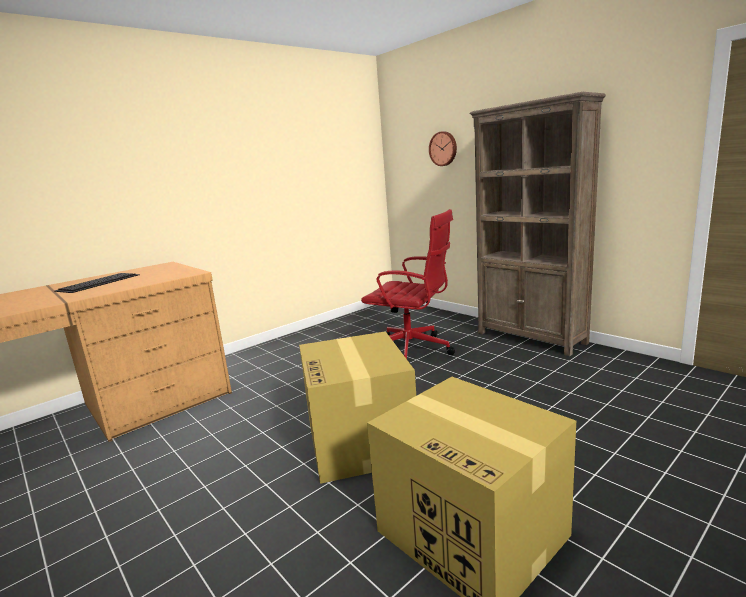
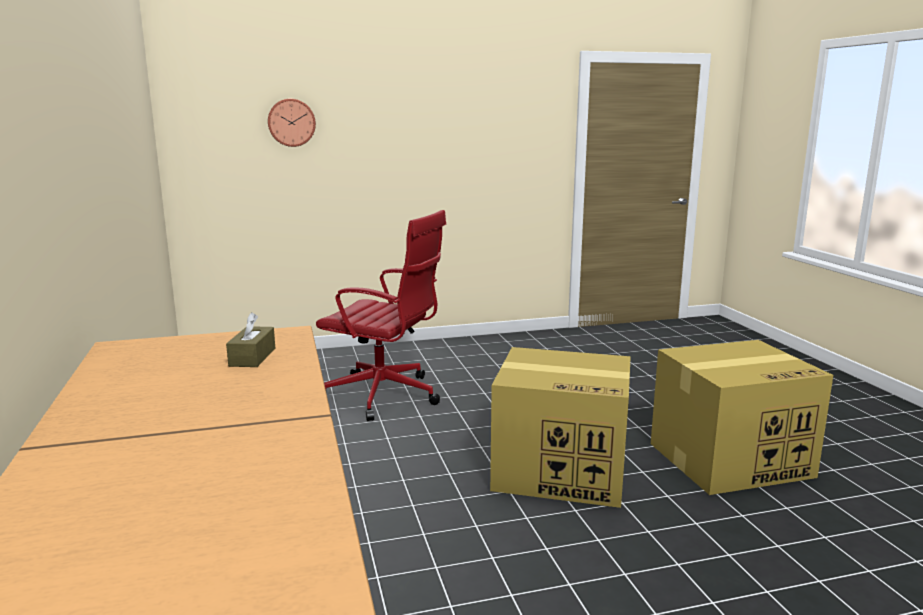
camera: 65 degrees left, 0 degrees up
(99, 282) = (171, 395): keyboard -> none
(152, 278) = (252, 357): none -> brown tissue box
(412, 350) = (385, 396): red office chair -> red office chair turned 60 degrees clockwise
(531, 338) = (449, 346): brown bookcase -> none

